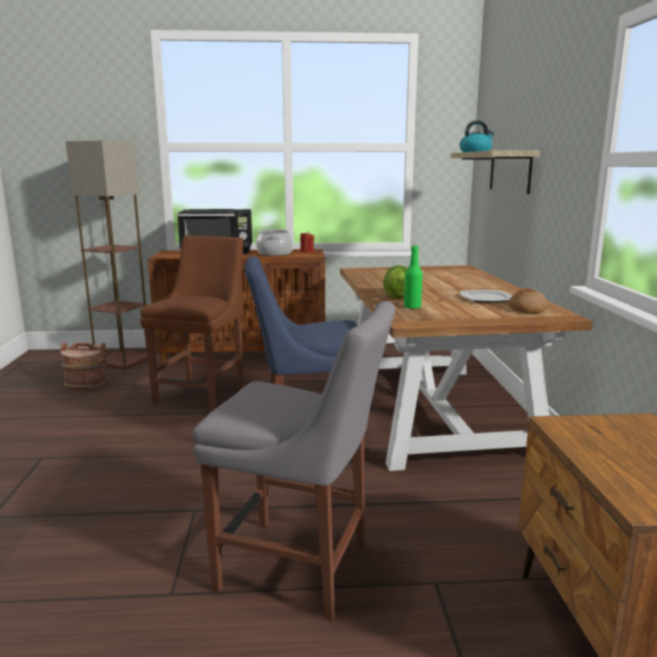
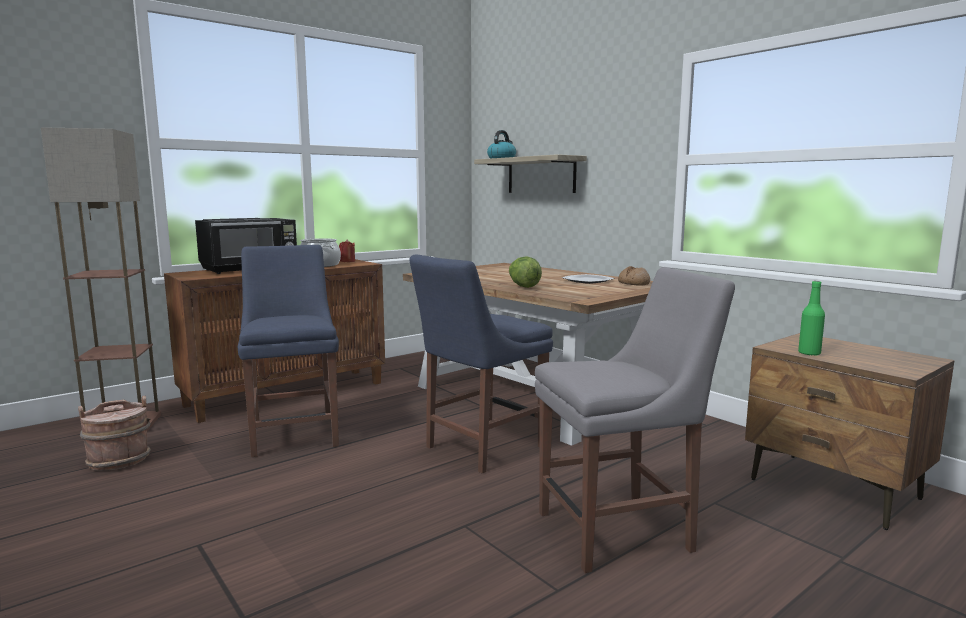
camera: 35 degrees left, 5 degrees down
(203, 393) = (295, 433): brown chair -> blue chair
(412, 307) = (556, 291): green bottle -> green bottle (809, 353)

